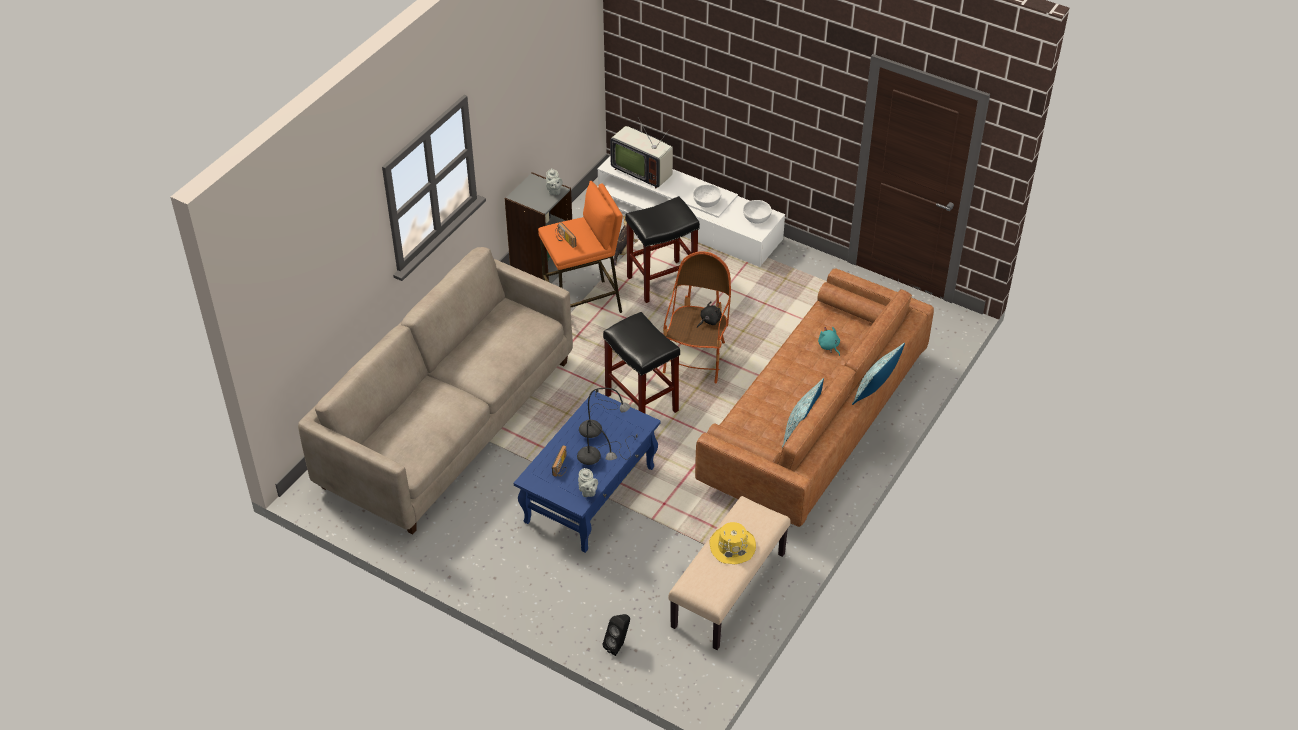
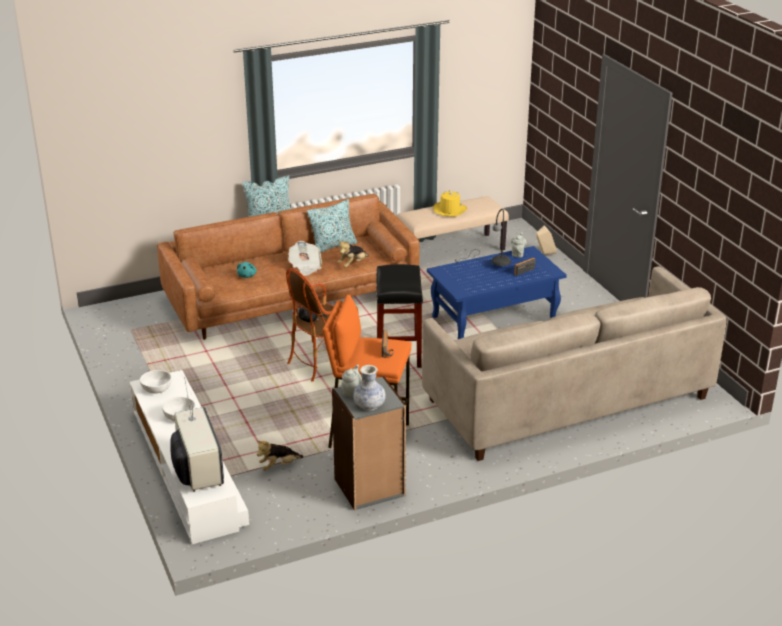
camera: 145 degrees left, 15 degrees down
(529, 186) = (369, 405): none -> vase
(599, 426) = (473, 280): grey table lamp -> none
(618, 645) = (544, 254): black speaker -> beige speaker
(662, 281) = (277, 426): black stool -> none
(751, 413) = (352, 264): none -> plush toy
(790, 385) = (305, 267): none -> newspaper

